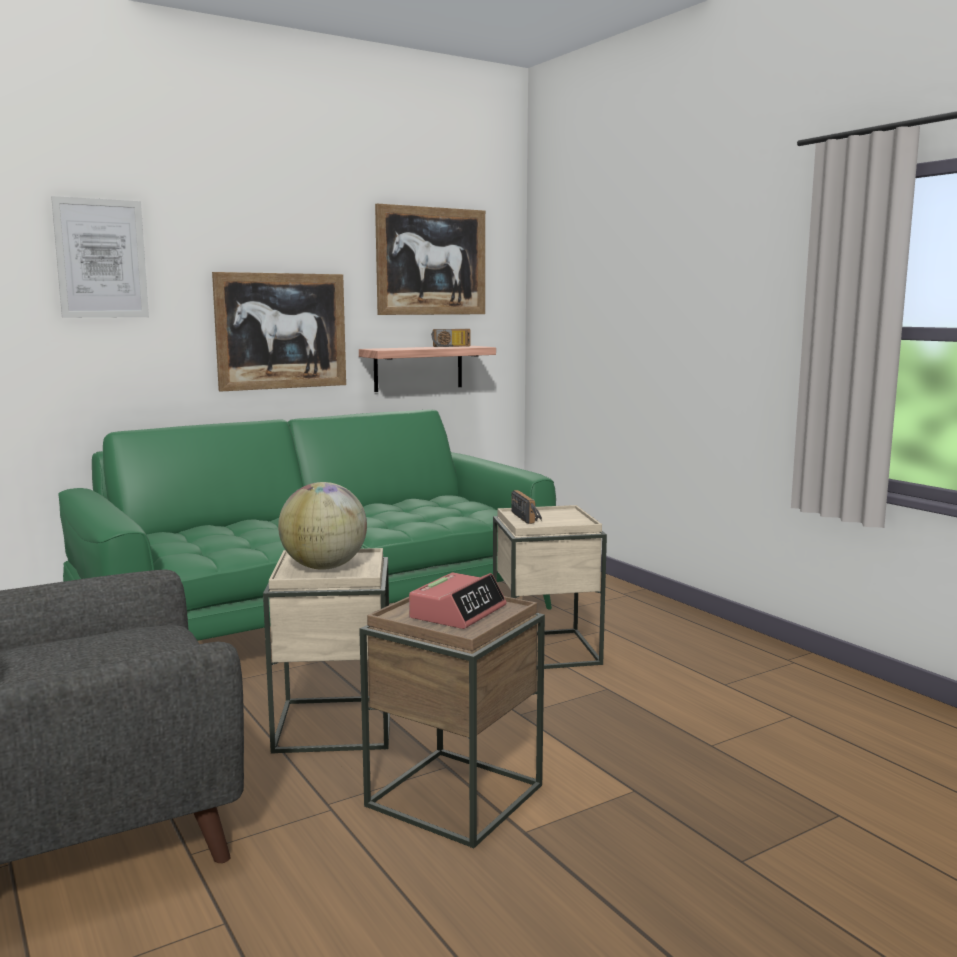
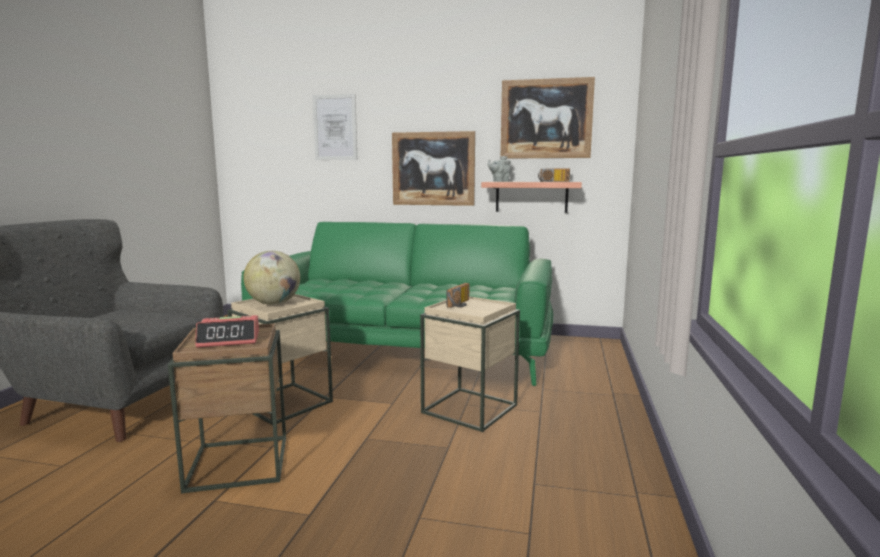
camera: 45 degrees right, 0 degrees up
(389, 348) = (499, 181): none -> grey teapot

